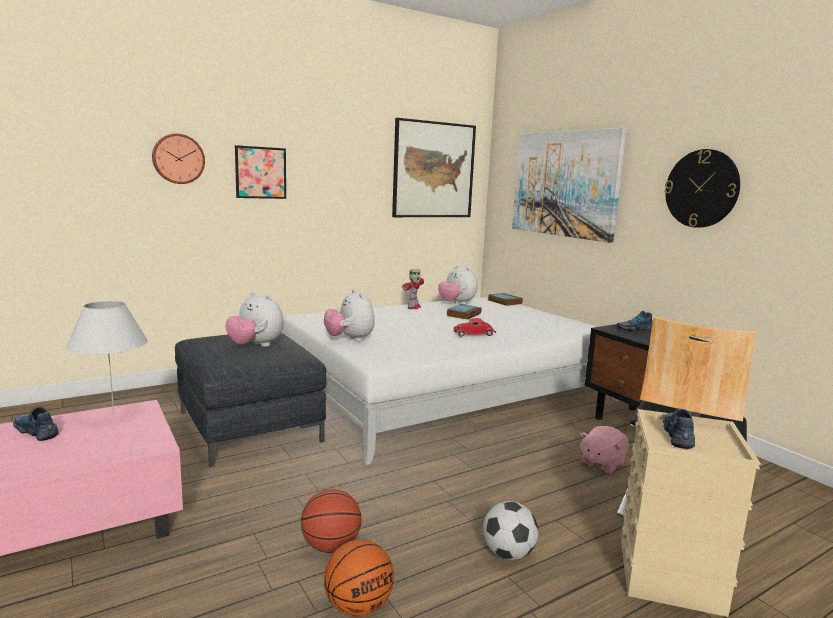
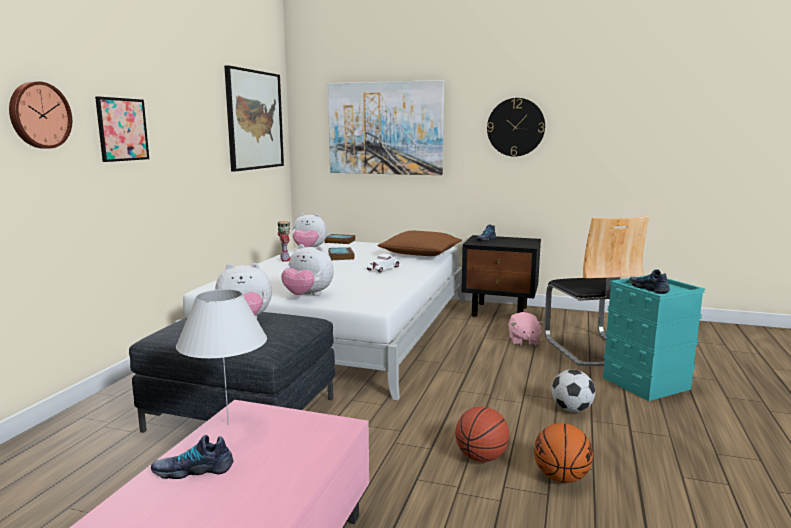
camera: 40 degrees left, 0 degrees up
(474, 334) = (384, 268): red toy car -> white toy car
(547, 328) = (420, 253): none -> brown pillow
(668, 576) = (646, 384): beige storage box -> turquoise storage box

